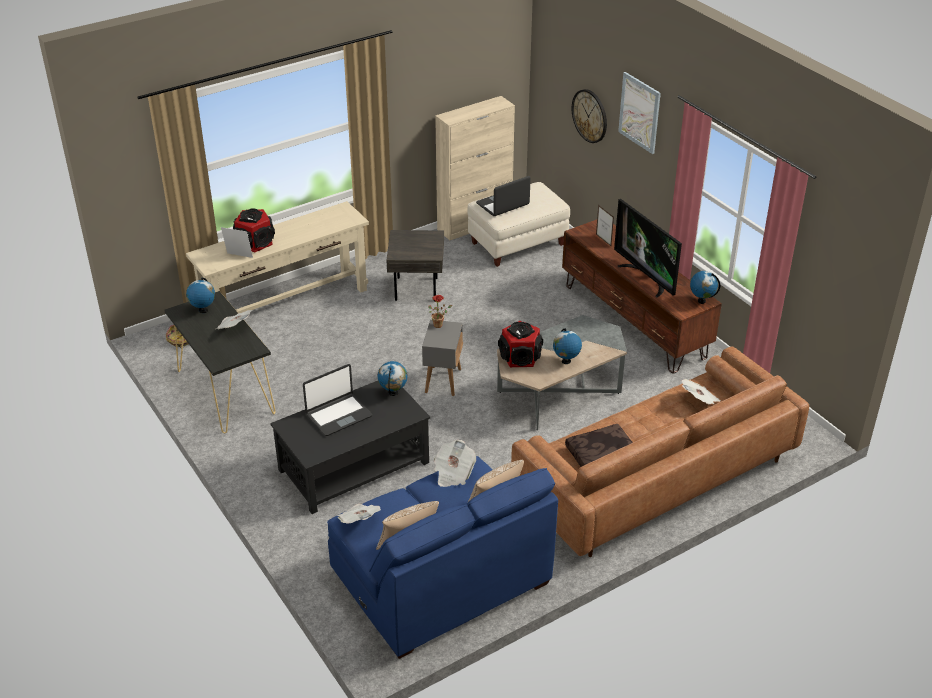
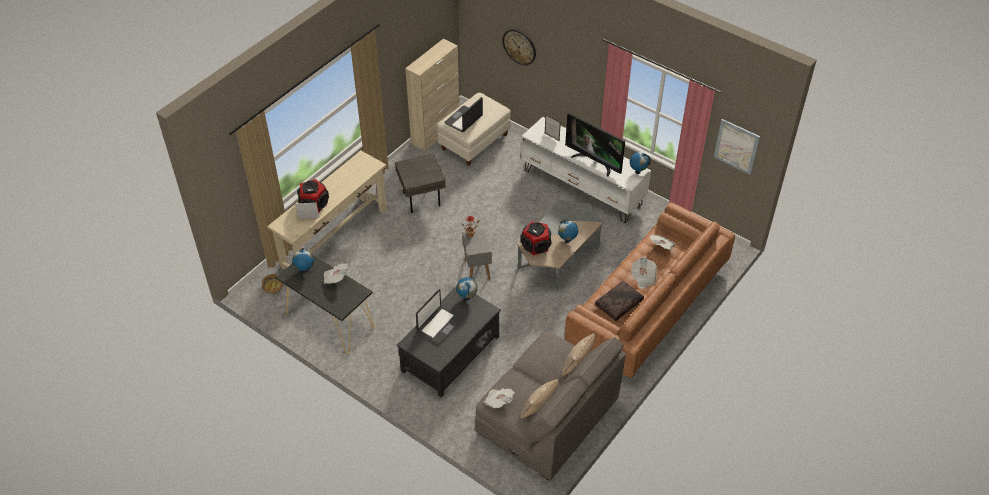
camera: 20 degrees left, 10 degrees up
(440, 578) = (547, 418): blue sofa -> grey sofa
(453, 473) = (540, 349): newspaper -> newspaper (643, 278)
(634, 321) = (582, 187): brown tv stand -> white tv stand
(639, 112) = (565, 46): picture -> picture (736, 146)

